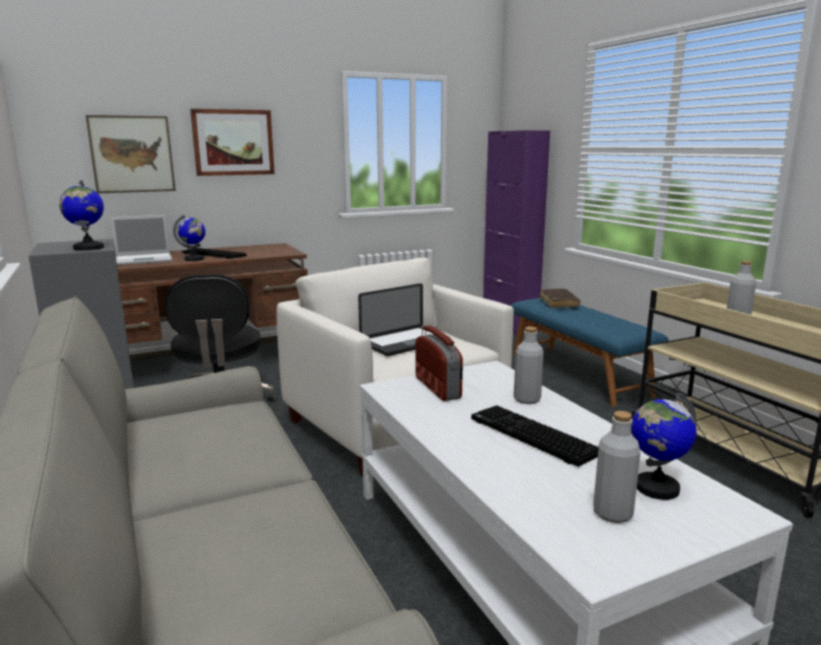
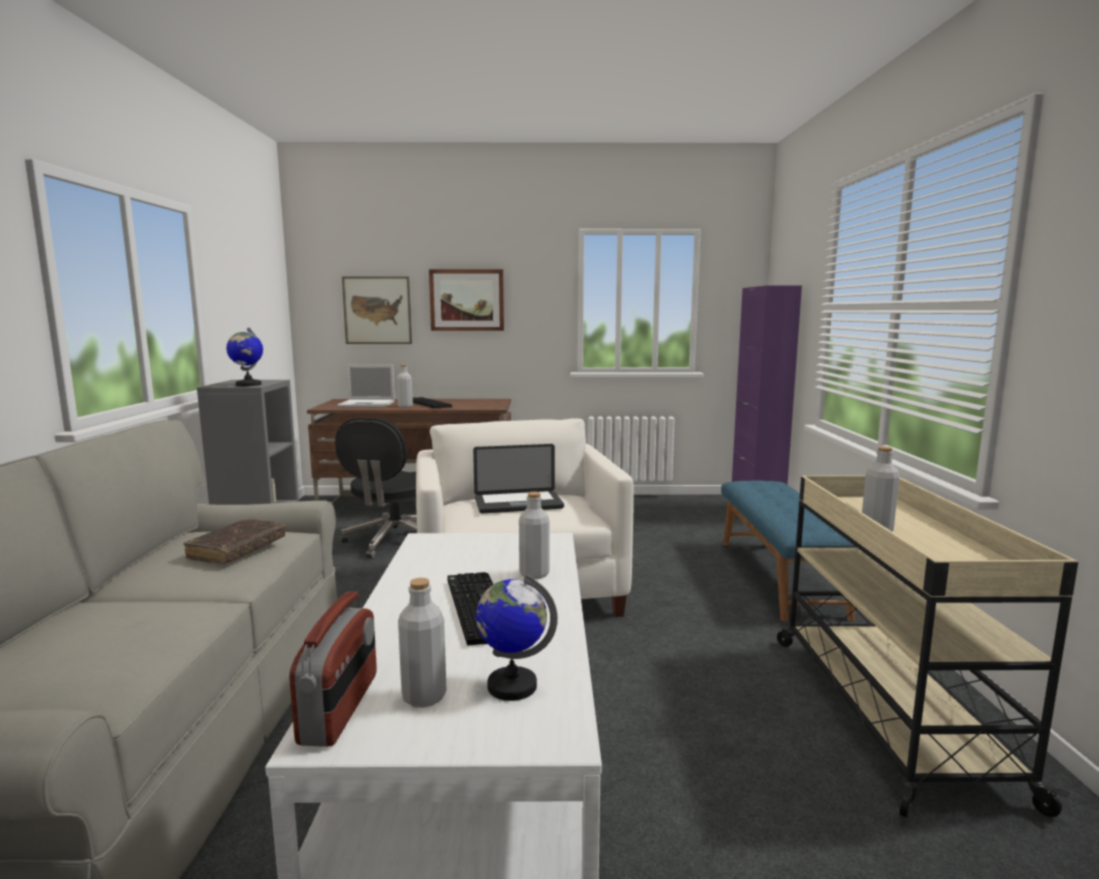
camera: 25 degrees right, 5 degrees down
(194, 259) = (405, 406): globe -> grey bottle
(438, 388) = (469, 548): radio -> radio (341, 708)
(559, 303) = (772, 488): brown book -> brown book (237, 550)

